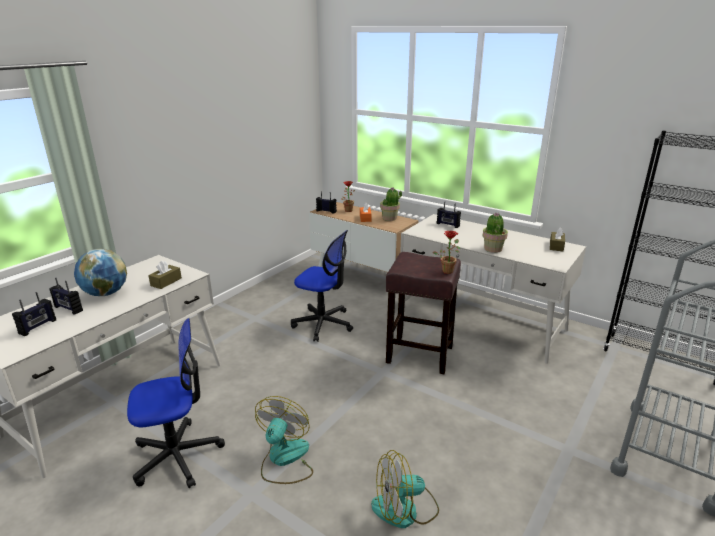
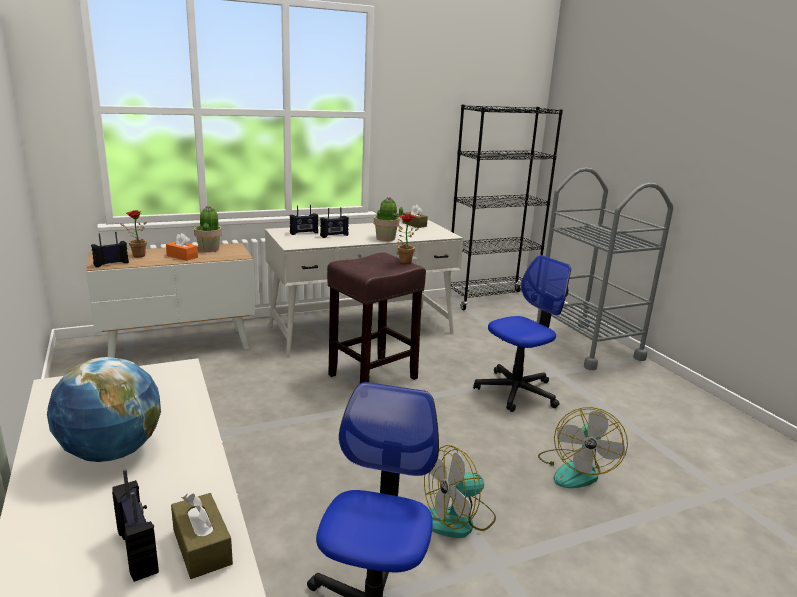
camera: 60 degrees left, 5 degrees down
(68, 309) = (111, 503): radio -> radio (334, 235)
(166, 282) = (166, 392): brown tissue box -> brown tissue box (202, 546)
(284, 459) = (457, 519): fan -> fan turned 75 degrees counterclockwise
(323, 324) = (235, 405): office chair -> office chair (516, 391)

